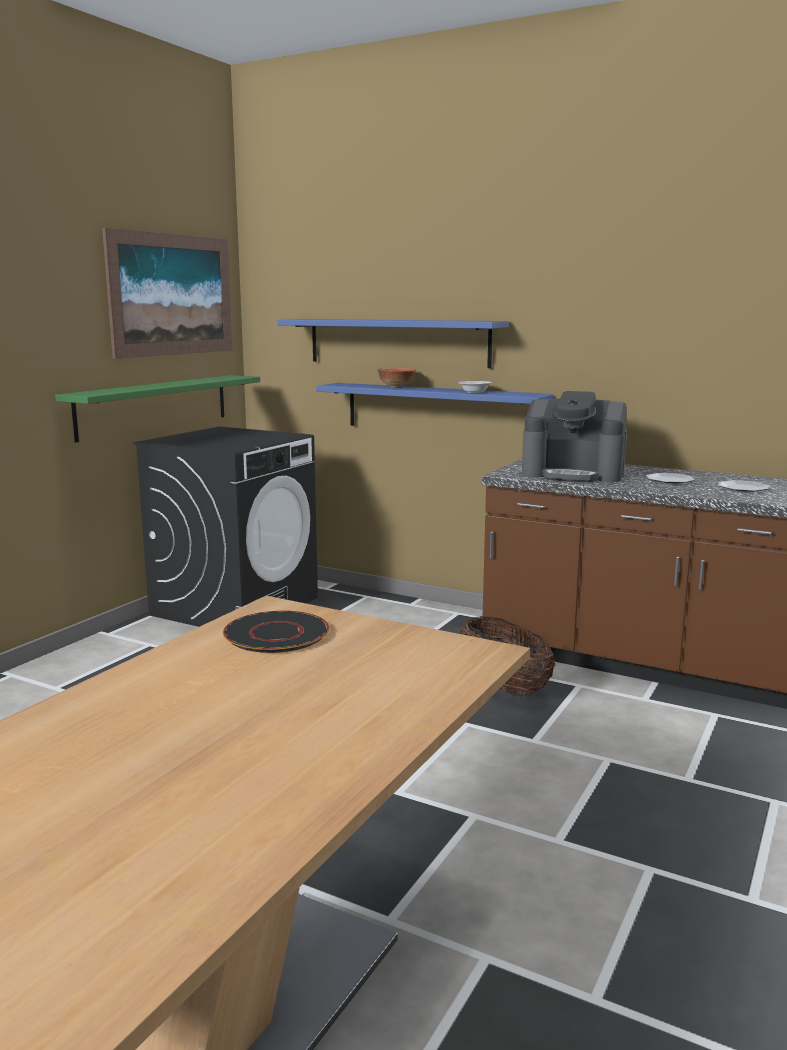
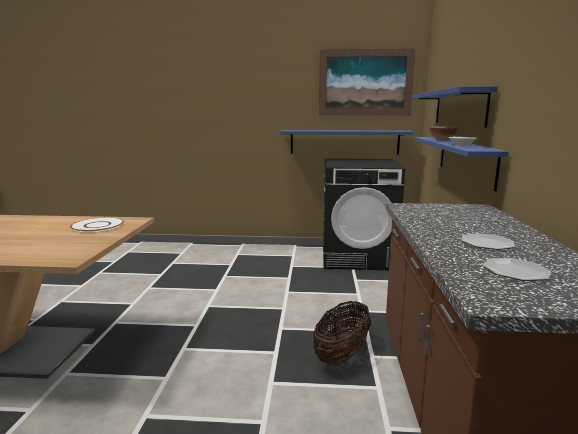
camera: 65 degrees right, 0 degrees up
(154, 406) = (344, 142): green shelf -> blue shelf
(275, 634) = (97, 225): black plate -> white plate
(573, 473) = (442, 218): coffee machine -> none

